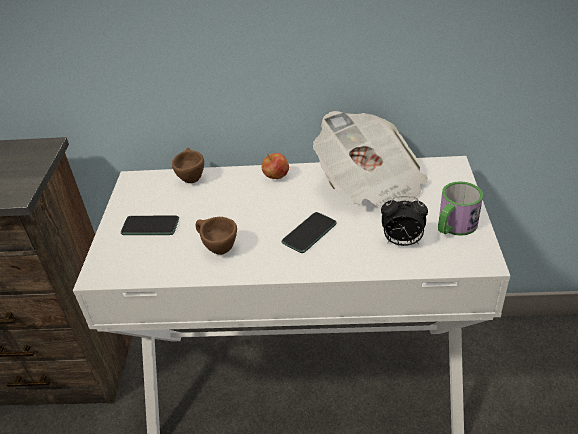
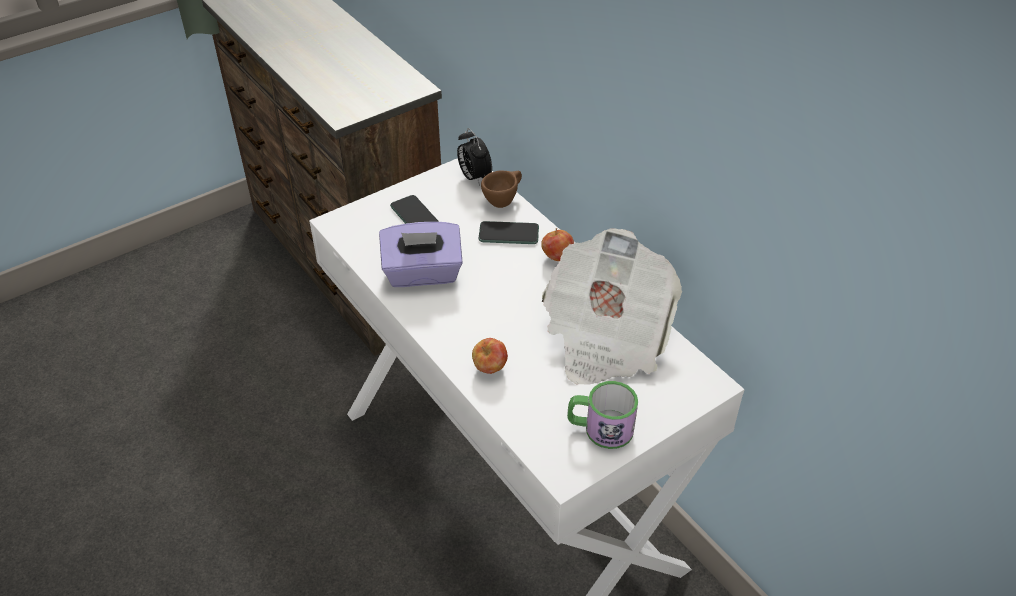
camera: 50 degrees right, 5 degrees up
(217, 248) = (423, 274): brown cup -> purple tissue box
(309, 233) = (495, 324): phone -> phone (508, 234)
(351, 254) = (490, 368): none -> apple
(402, 242) = (539, 397): alarm clock -> alarm clock (474, 177)

